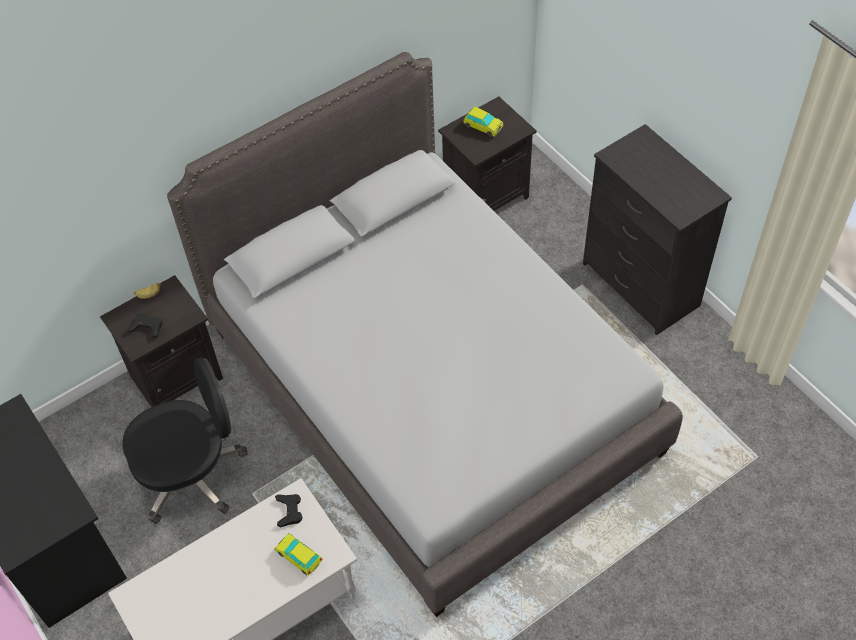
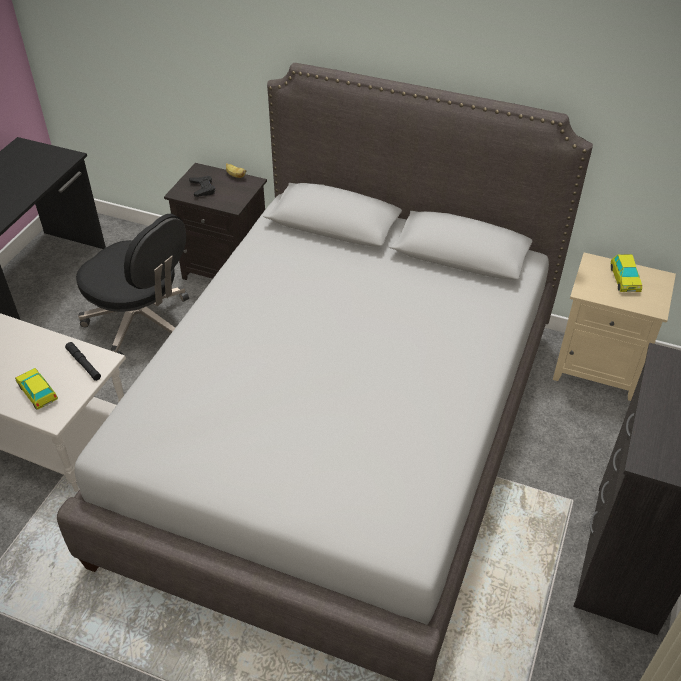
camera: 55 degrees right, 10 degrees down
(289, 511) = (83, 364): black game controller -> black flashlight
(299, 556) = (38, 393): toy car -> toy car turned 45 degrees counterclockwise
(486, 195) = (599, 368): black nightstand -> beige nightstand

